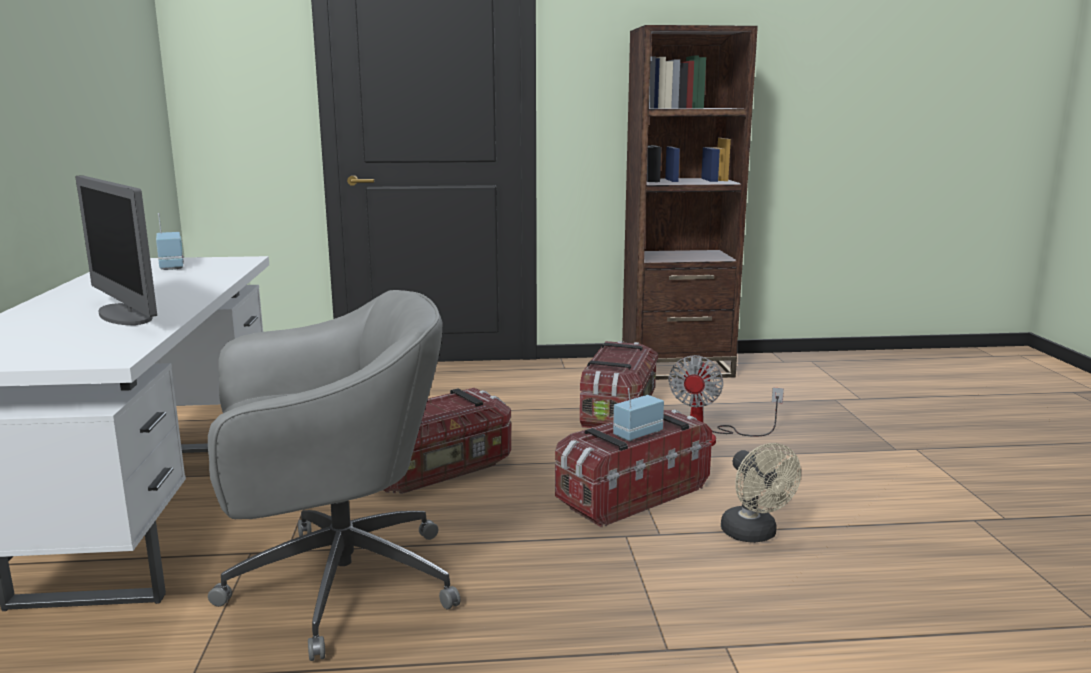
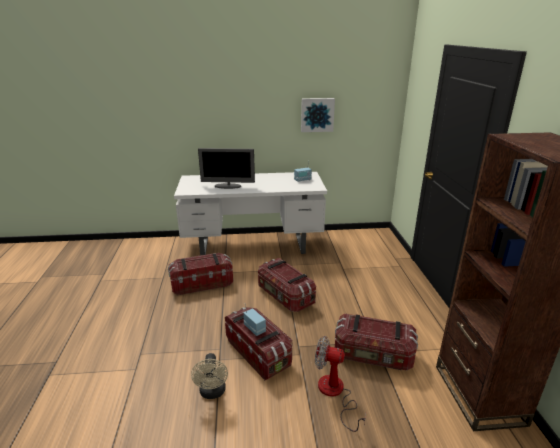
camera: 90 degrees right, 10 degrees up
(85, 98) = (317, 114): none -> picture
(125, 316) = (228, 186): monitor -> monitor turned 135 degrees counterclockwise
(335, 585) = (201, 283): grey office chair -> storage box
(754, 535) = (212, 393): beige fan -> beige fan turned 75 degrees counterclockwise

